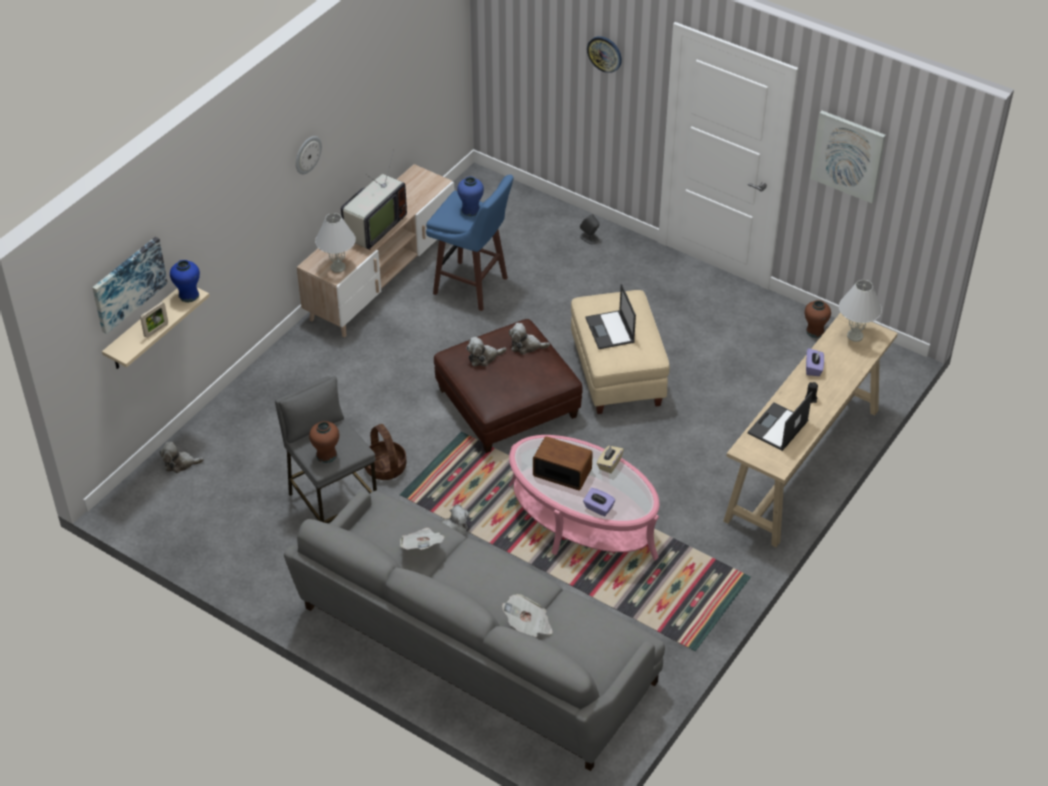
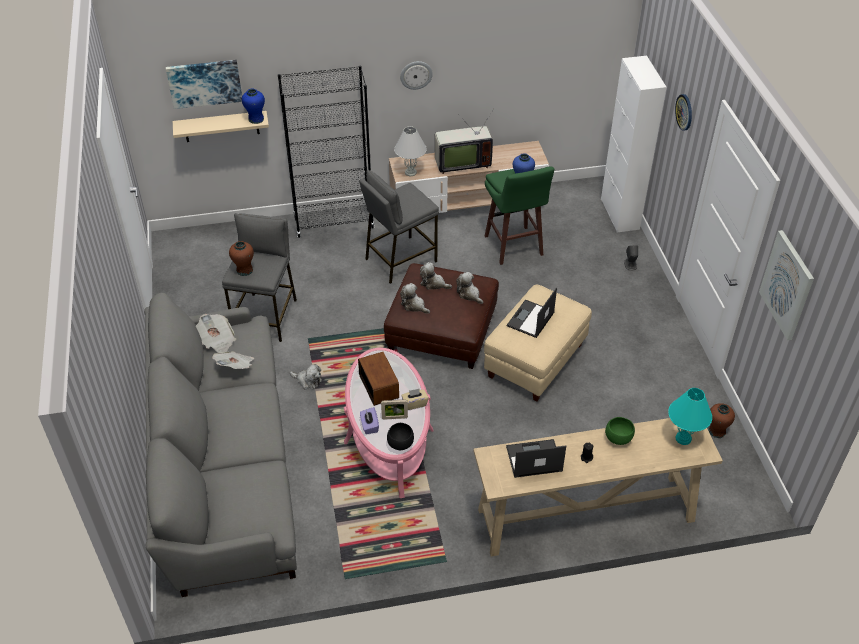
camera: 45 degrees right, 0 degrees up
(156, 330) = (213, 127): picture frame -> picture frame (394, 417)
(180, 464) = (224, 238): plush toy -> plush toy (414, 305)
(273, 375) = (334, 223): none -> black bookcase
(385, 367) = (400, 259): none -> grey stool
(385, 467) = (322, 316): basket -> none
(472, 287) = (513, 247): blue stool -> green stool
(525, 197) = (619, 214): none -> white cabinet
(528, 625) = (225, 463): newspaper -> newspaper (217, 341)
(641, 503) = (399, 444): none -> black bowl
(813, 368) = (618, 438): purple tissue box -> green bowl
(855, 335) = (683, 438): white table lamp -> turquoise table lamp

